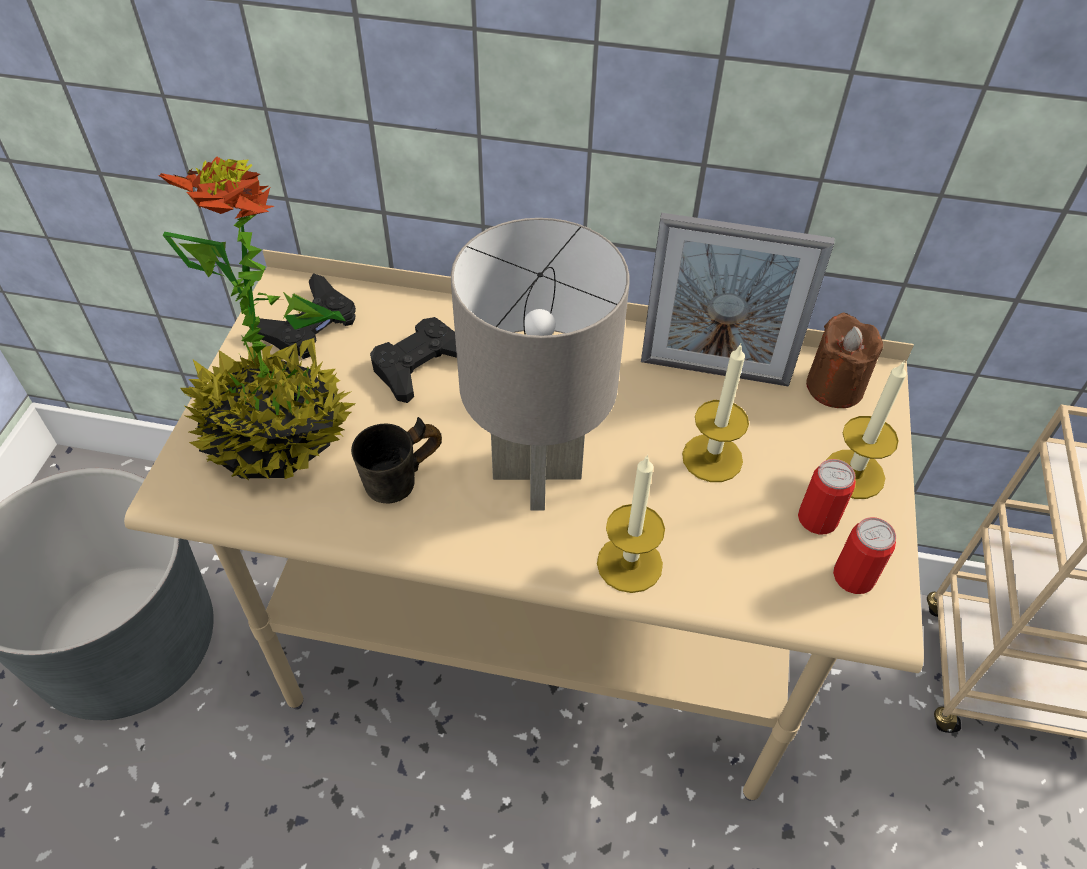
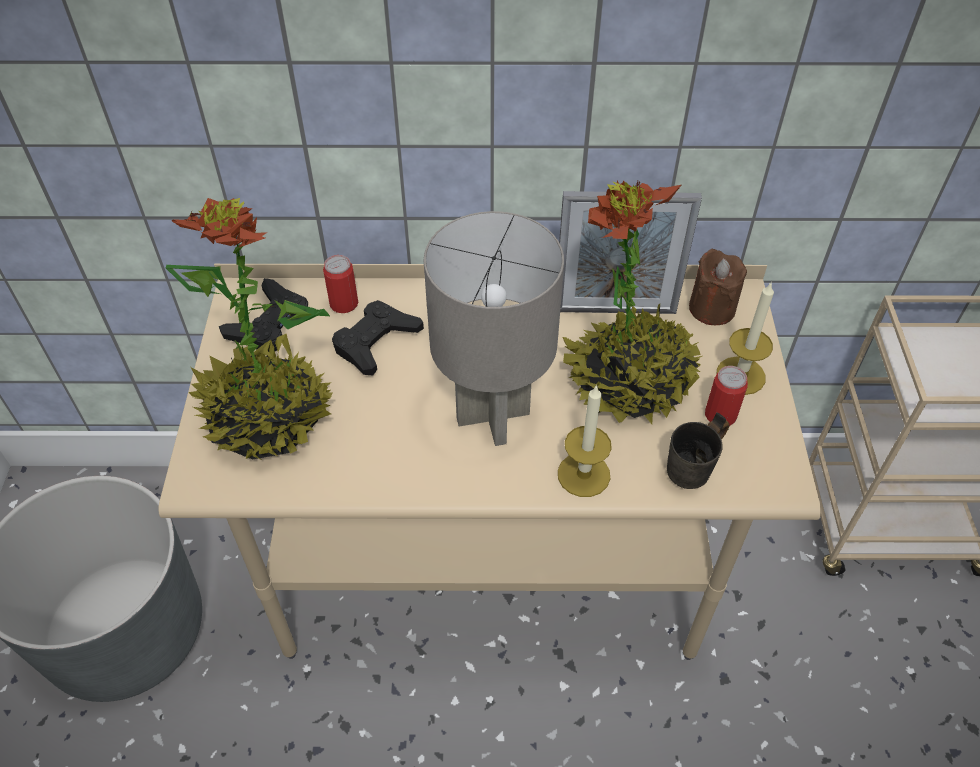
camera: 10 degrees left, 0 degrees up
(404, 484) = (387, 442): grey mug -> grey mug (698, 470)
(712, 458) = (629, 380): candle -> potted plant
(853, 577) = (757, 455): can -> can (344, 303)

